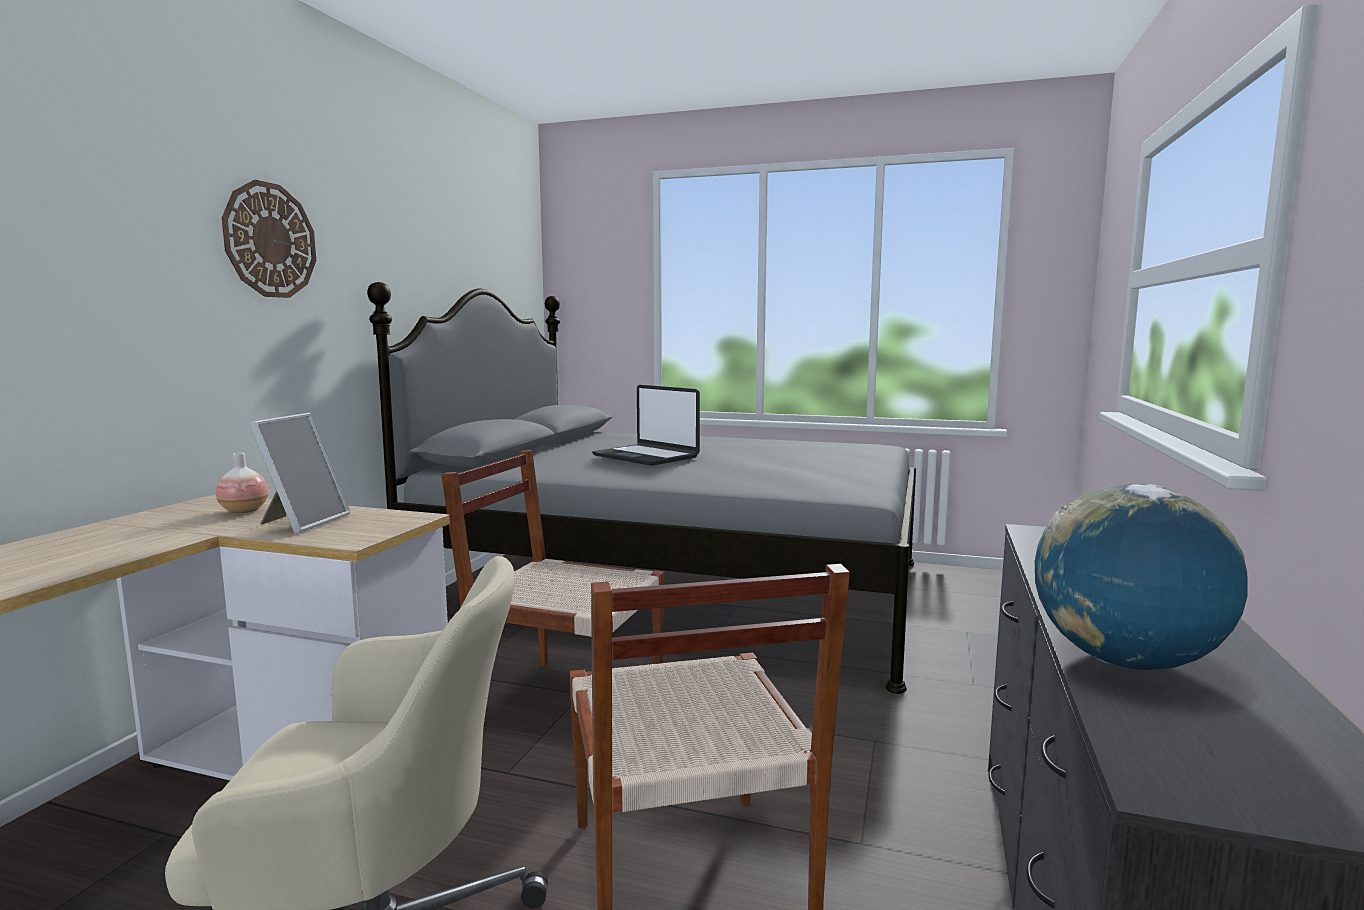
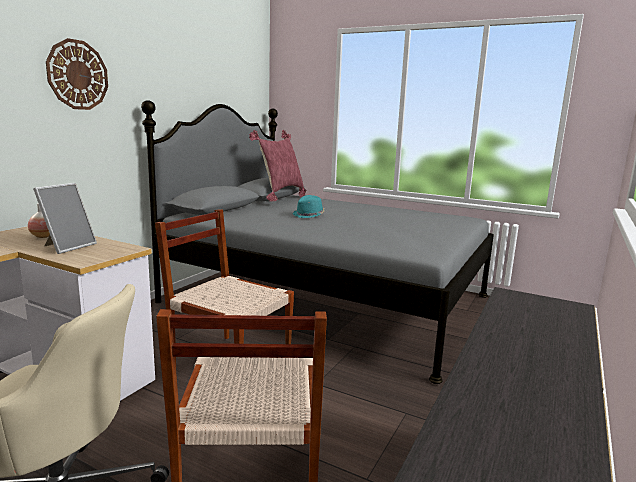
camera: 10 degrees right, 5 degrees up
(578, 439) = (278, 200): none -> red pillow
(646, 456) = (309, 215): laptop -> turquoise hat
(1125, 662) = (482, 405): globe -> none

